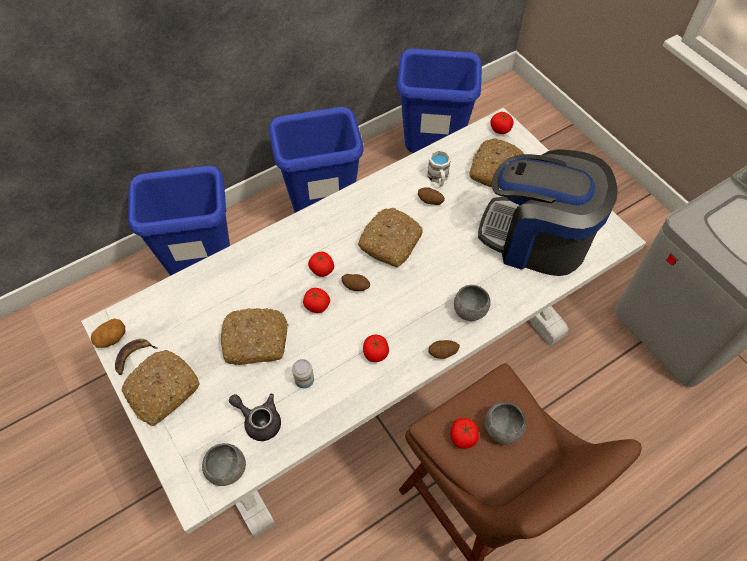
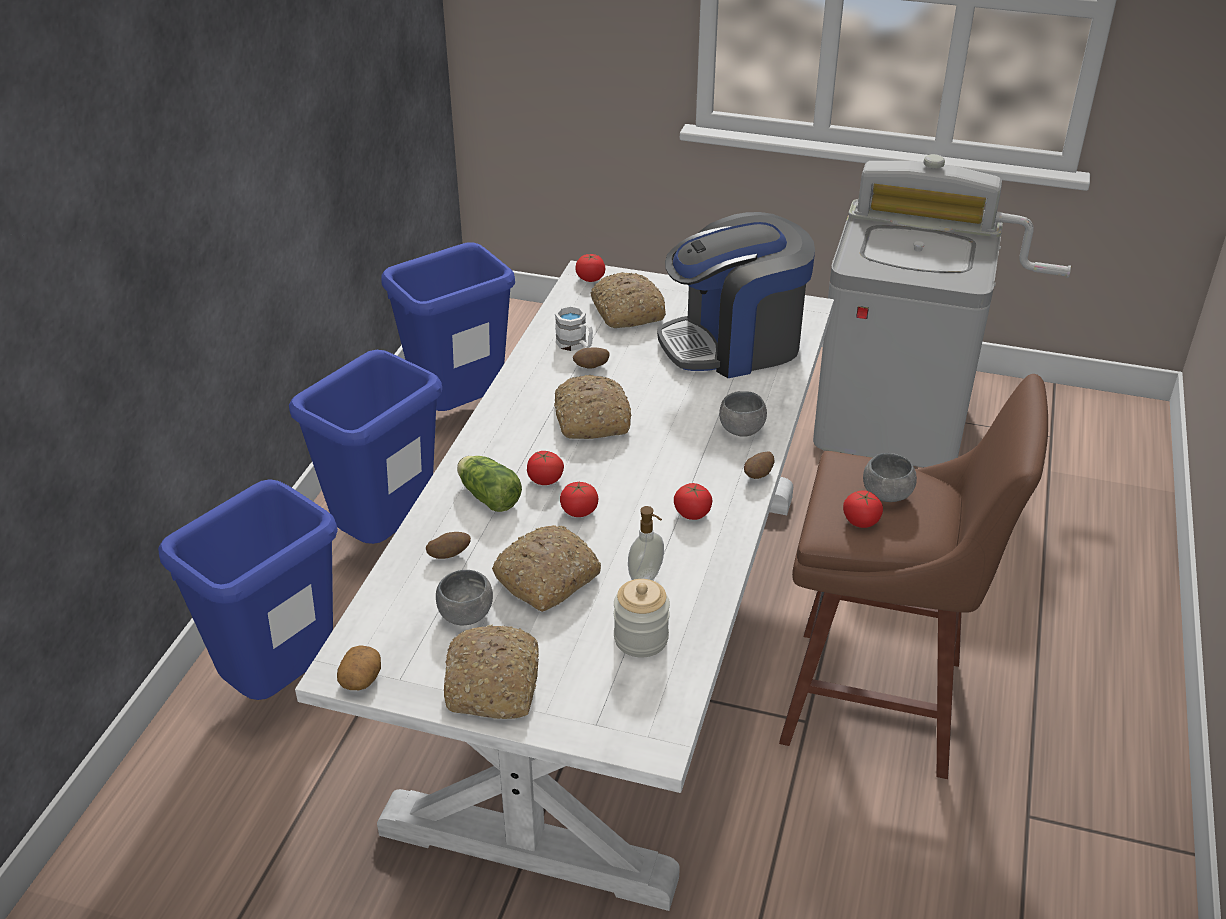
camera: 40 degrees left, 20 degrees down
(133, 357) = (414, 678): banana -> none
(226, 469) = (659, 699): grey bowl -> grey bowl (465, 614)
(259, 420) = (641, 638): grey teapot -> jar
(282, 260) = (487, 495): none -> lettuce
(304, 380) = (646, 577): can -> soap dispenser
(356, 287) = (601, 473): potato -> potato (449, 555)

